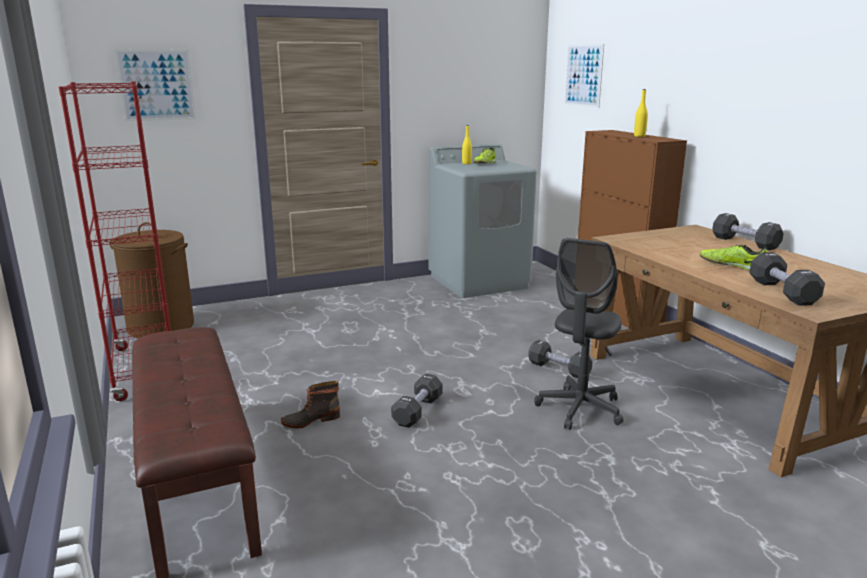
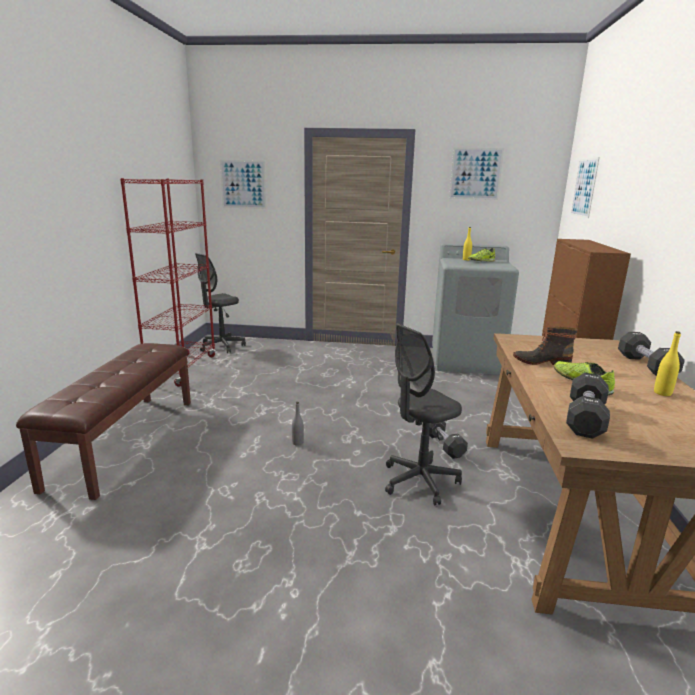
camera: 30 degrees right, 0 degrees up
(160, 327) = (221, 346): brown laundry basket -> grey office chair
(310, 420) = (226, 427): boot -> boot (541, 361)
(417, 411) = (297, 443): black dumbbell -> grey bottle
(458, 62) = (475, 173): none -> picture
(639, 136) = (592, 246): yellow bottle -> yellow bottle (662, 393)

